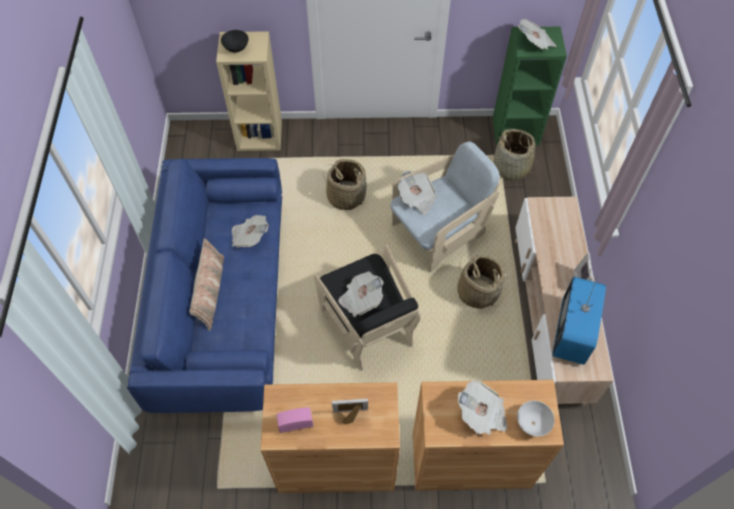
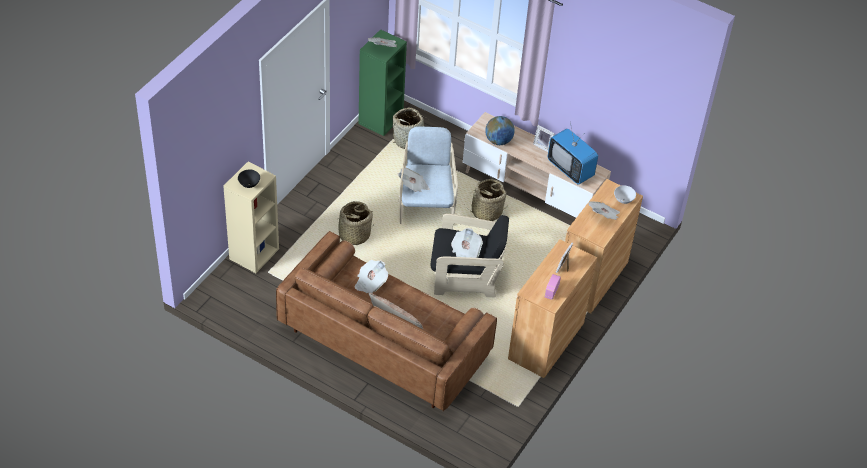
camera: 60 degrees left, 10 degrees down
(223, 302) = (384, 342): blue sofa -> brown sofa
(545, 234) = (498, 141): none -> globe

